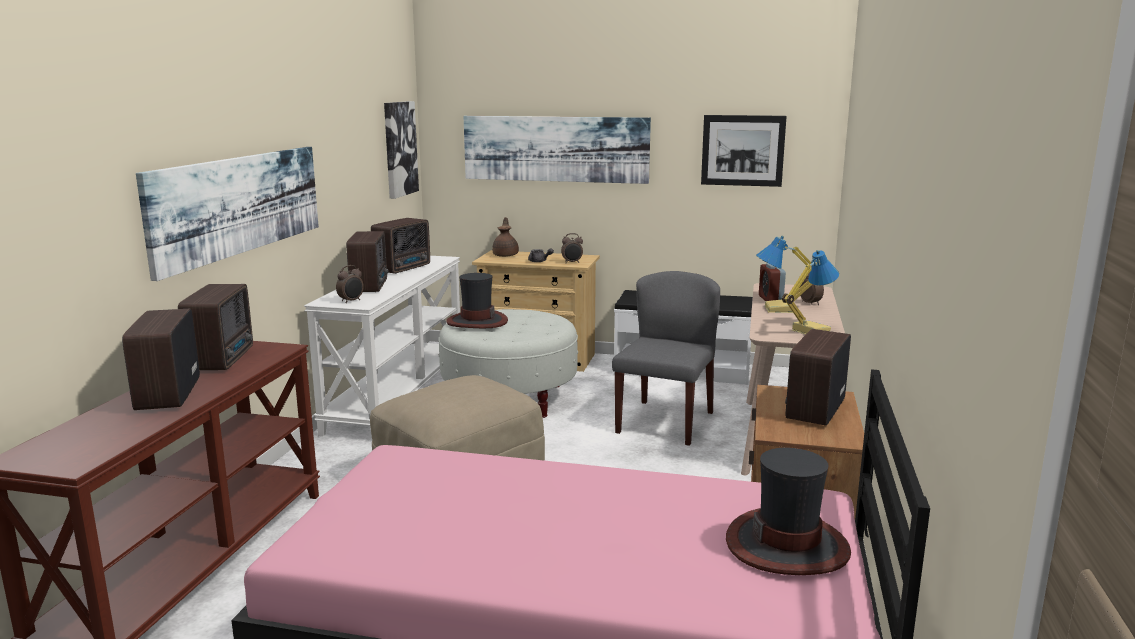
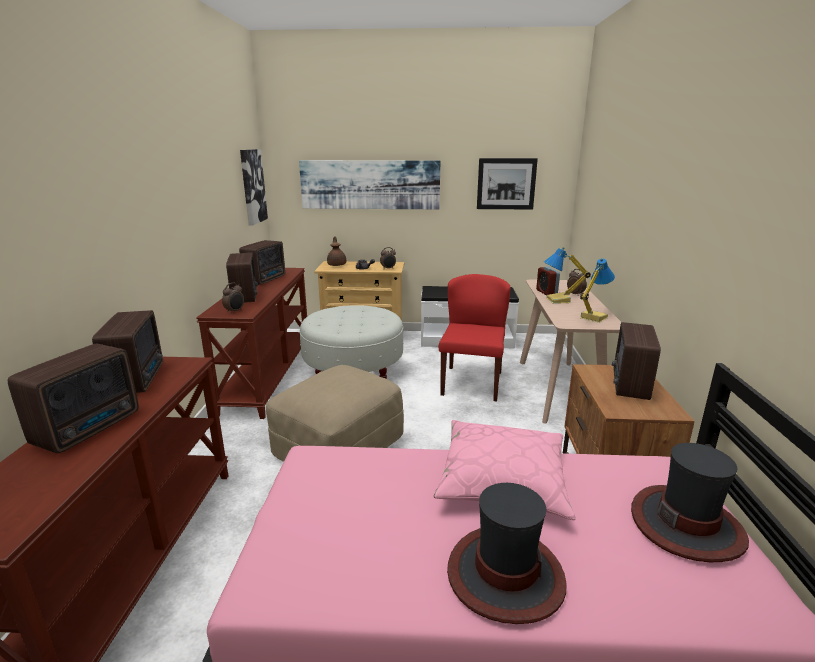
camera: 10 degrees left, 5 degrees up
(166, 396) = (91, 428): radio -> radio turned 135 degrees counterclockwise
(239, 204) = (136, 238): picture -> none
(396, 395) = (268, 375): white console table -> brown console table
(477, 321) = (327, 317): hat -> hat (504, 575)
(600, 491) = (503, 479): none -> pink pillow
(665, 422) = (471, 383): grey chair -> red chair

